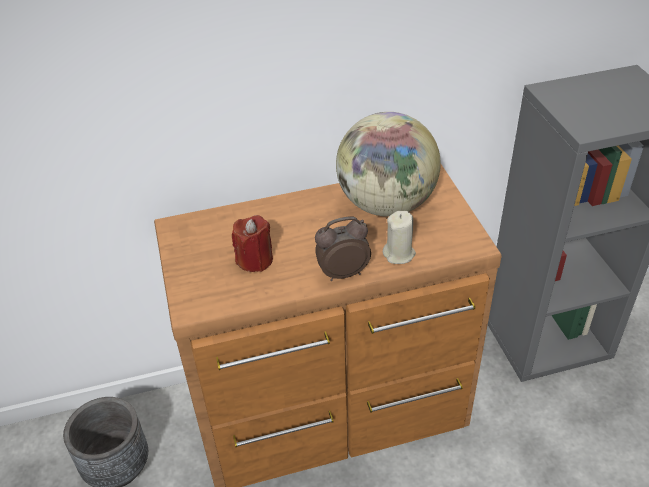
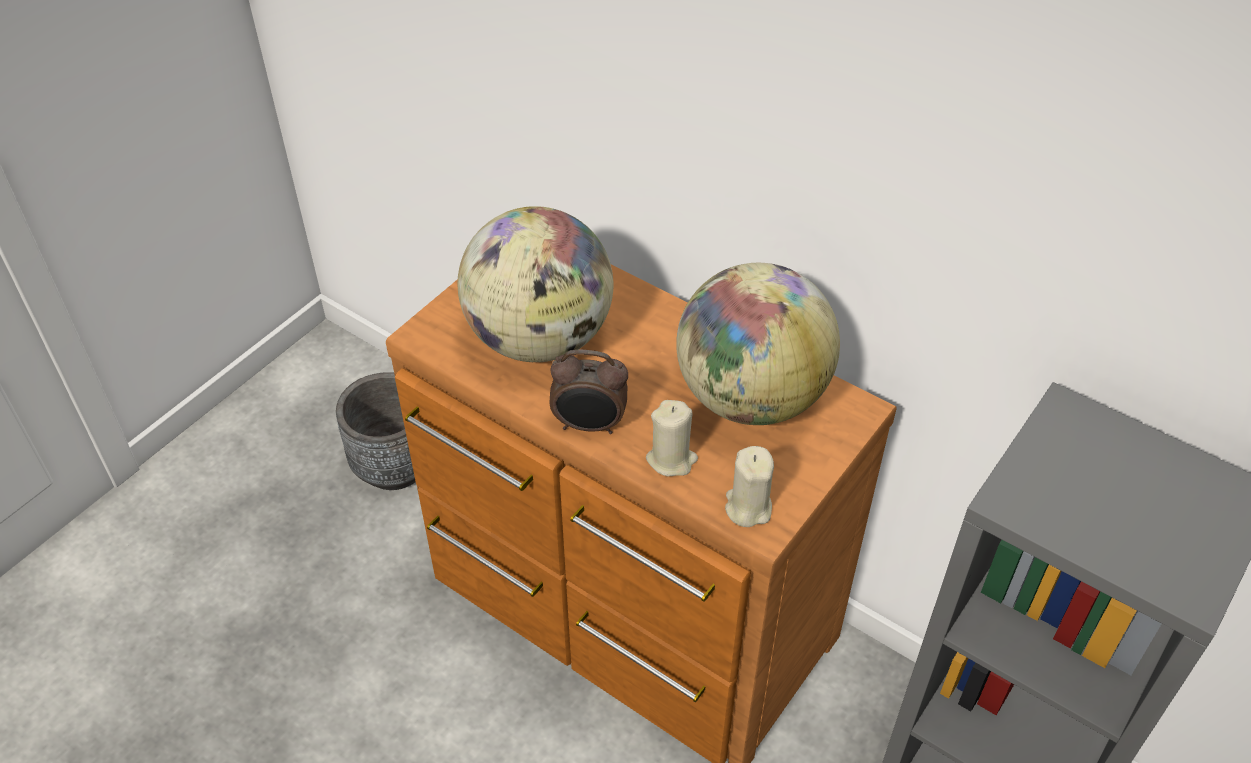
camera: 50 degrees right, 5 degrees up
(255, 260) = (540, 339): red candle -> globe
(342, 273) = (589, 425): alarm clock -> alarm clock turned 150 degrees clockwise
(458, 243) = (748, 507): none -> beige candle

